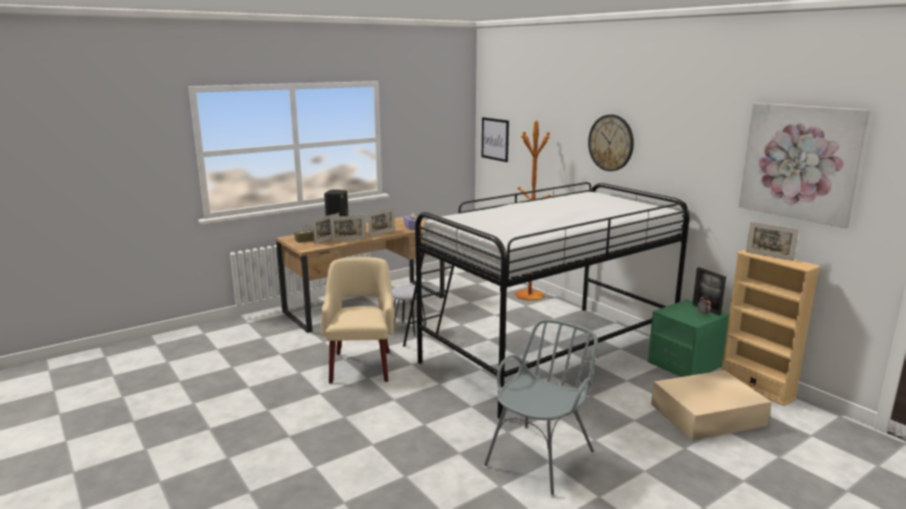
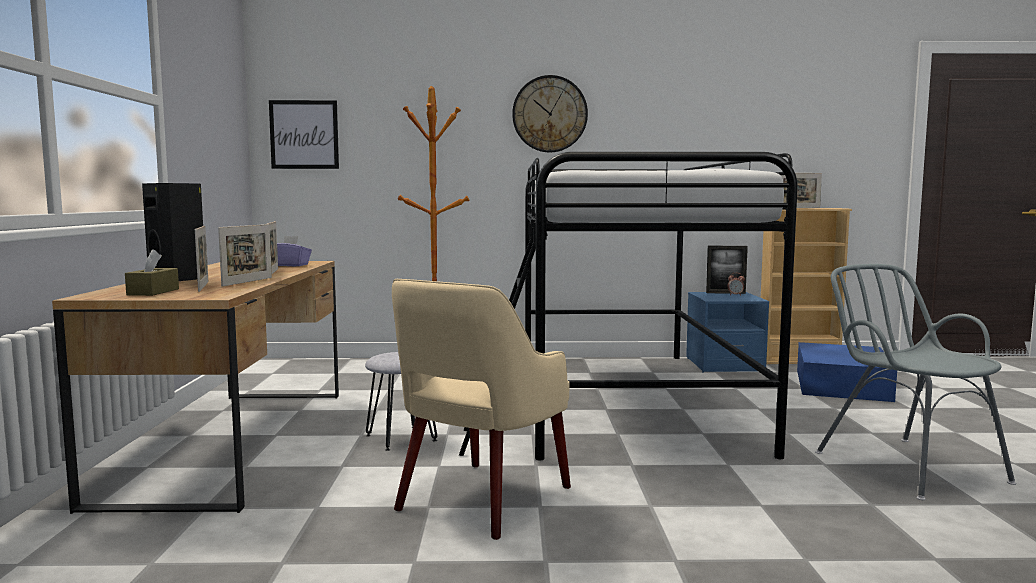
camera: 55 degrees left, 10 degrees down
(361, 365) = (481, 500): beige armchair -> beige armchair turned 90 degrees counterclockwise
(685, 365) = (724, 365): green nightstand -> blue nightstand
(709, 415) = (842, 384): beige storage box -> blue storage box
(800, 162) = (801, 107): picture -> none

